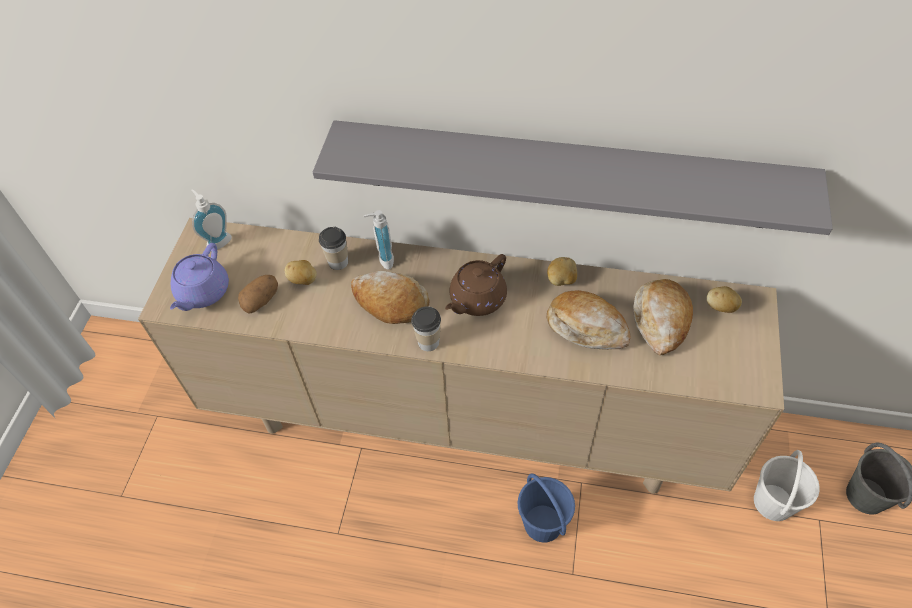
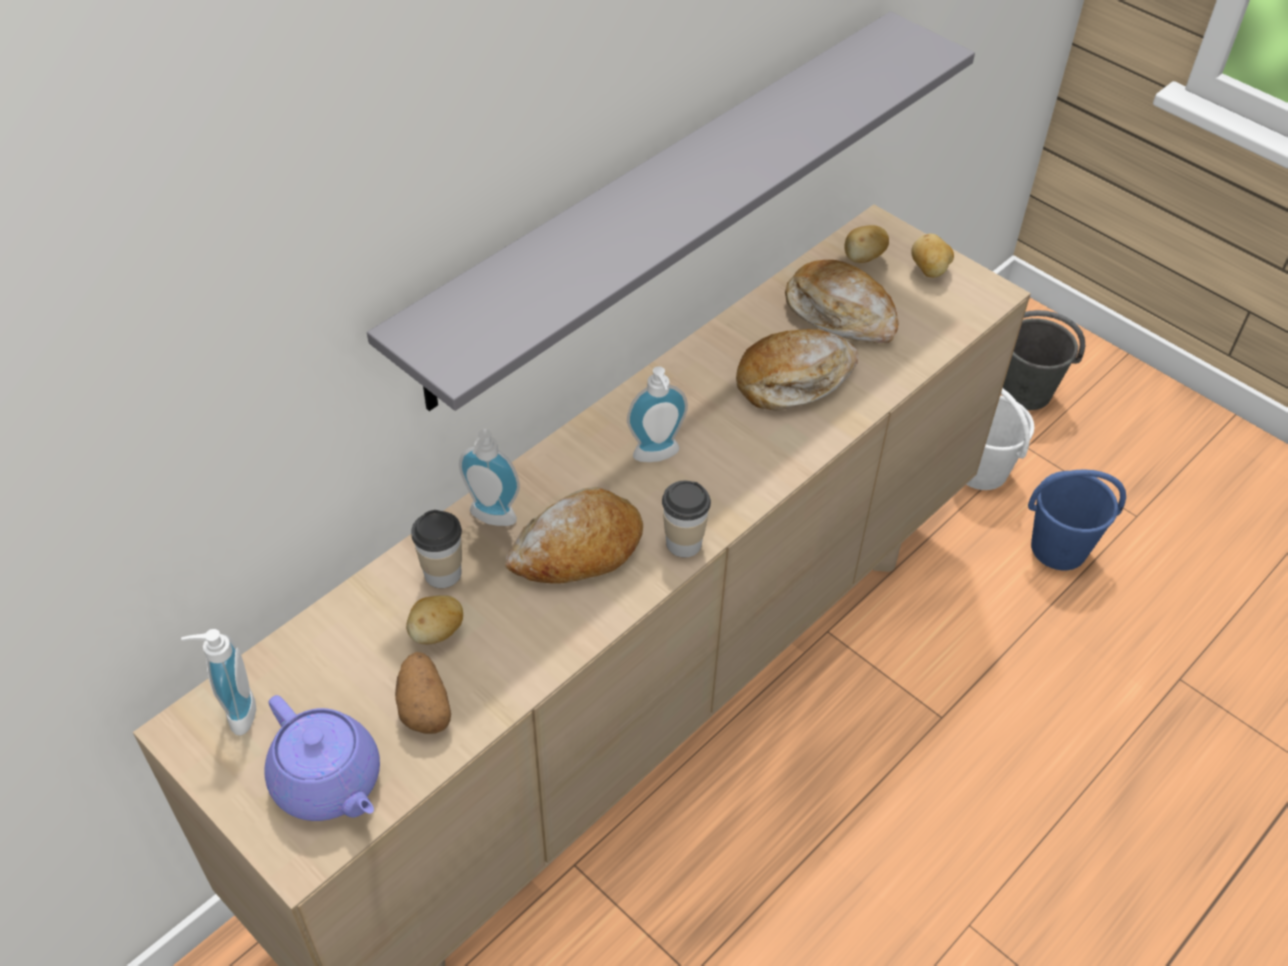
camera: 60 degrees left, 5 degrees down
(477, 299) = (657, 457): brown teapot -> soap dispenser
(543, 524) = (855, 707): blue bucket -> blue bucket (1059, 548)
(561, 280) = (702, 362): potato -> potato (929, 270)

